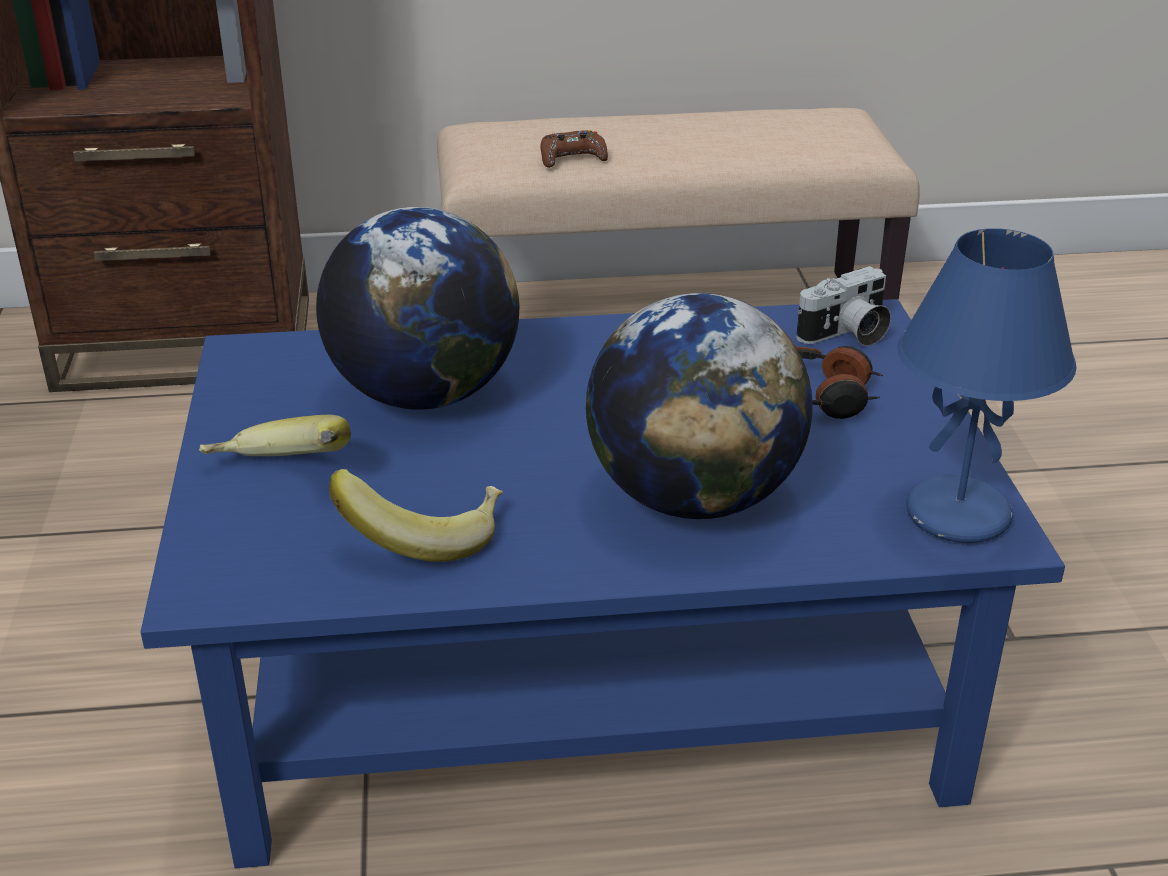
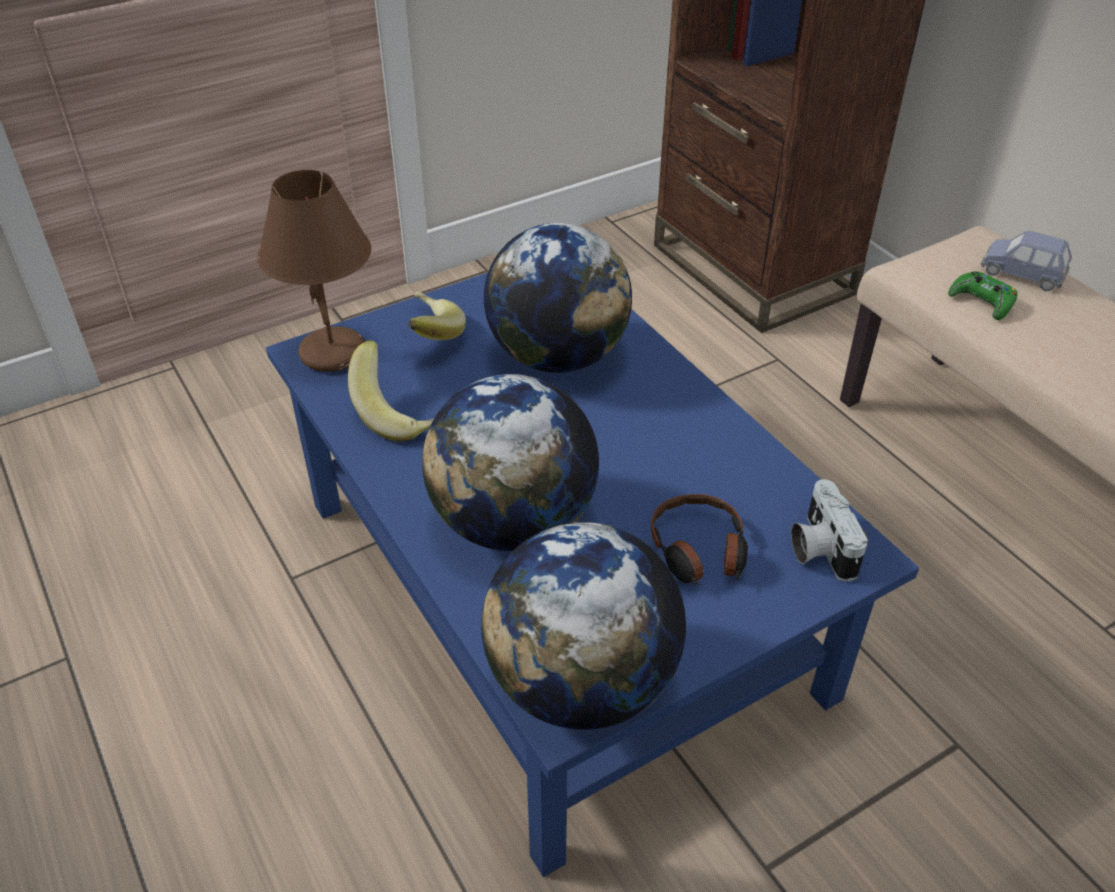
camera: 65 degrees right, 10 degrees up
(231, 566) = (334, 353): none -> brown table lamp
(552, 130) = (1021, 274): none -> blue toy car
(572, 158) = (982, 301): brown game controller -> green game controller
(846, 335) = (819, 547): camera -> camera turned 45 degrees clockwise
(959, 514) = (582, 683): blue table lamp -> globe

